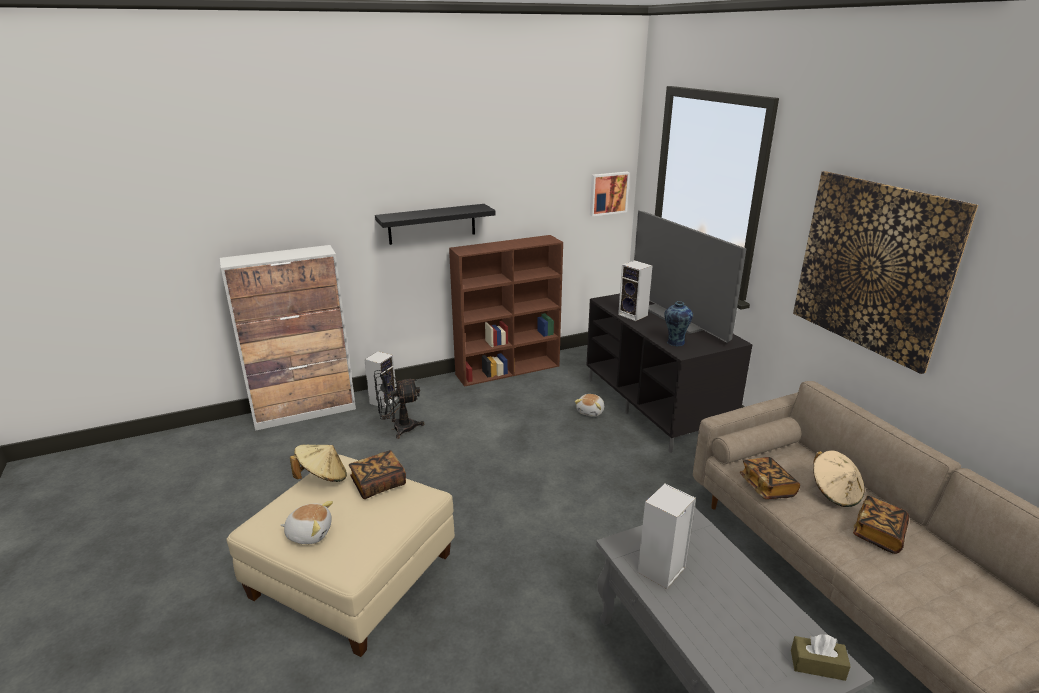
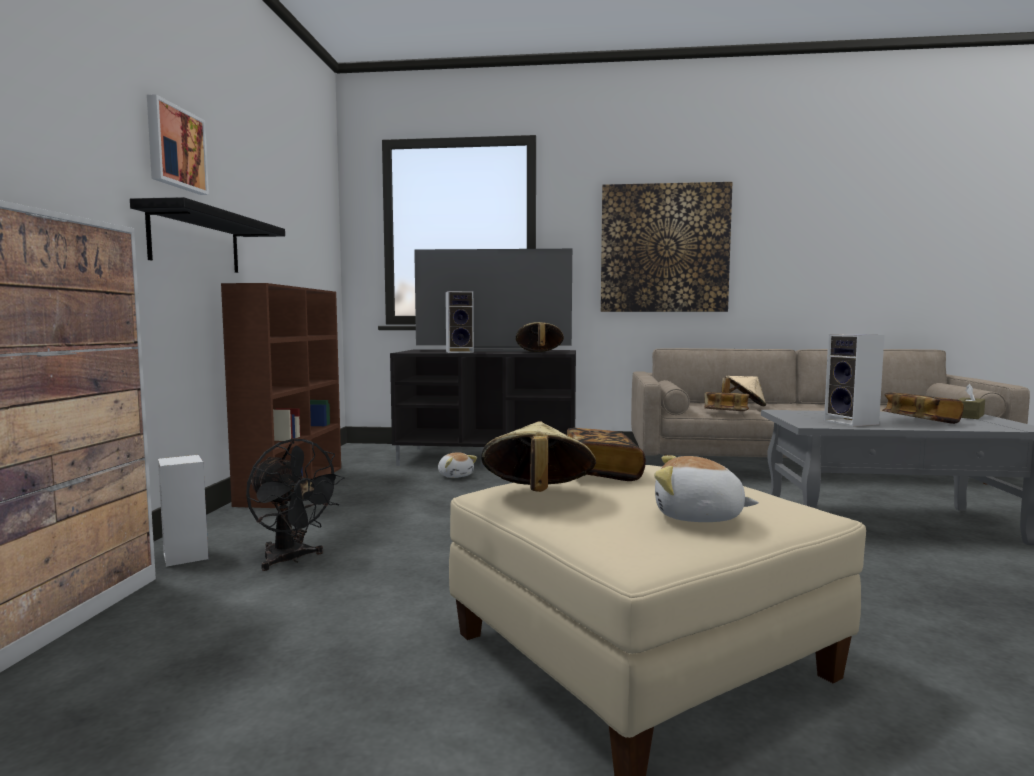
camera: 60 degrees left, 20 degrees down
(309, 533) = (698, 517): plush toy -> plush toy turned 105 degrees counterclockwise
(398, 429) = (291, 560): black fan -> black fan turned 60 degrees counterclockwise
(608, 193) = (327, 255): picture -> picture (175, 148)
(675, 342) = (539, 352): vase -> beige hat
(878, 534) = (799, 408): book -> book (920, 421)

